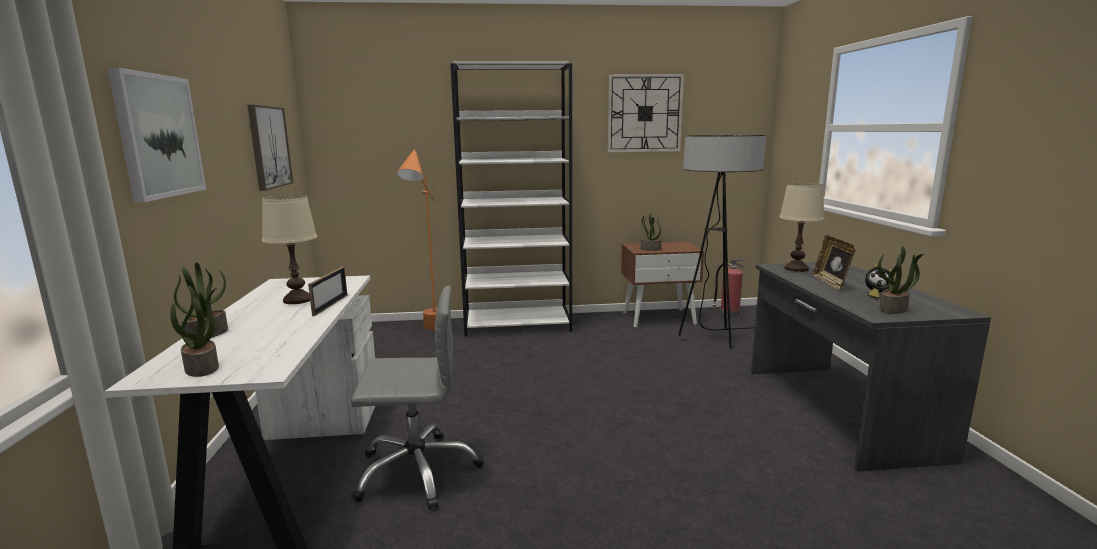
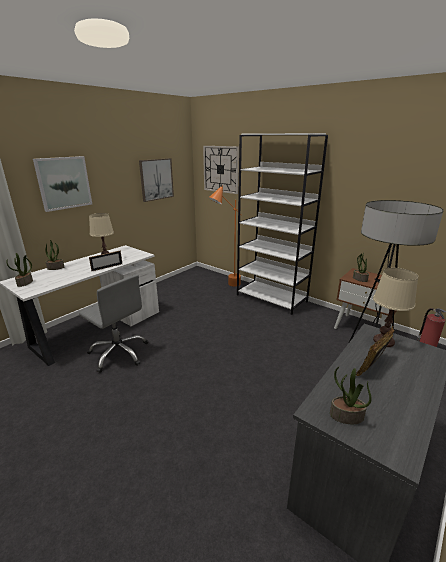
camera: 45 degrees right, 10 degrees up
(644, 113) = (388, 171): wall clock -> wall clock (221, 169)
(875, 295) = (373, 397): alarm clock -> none

